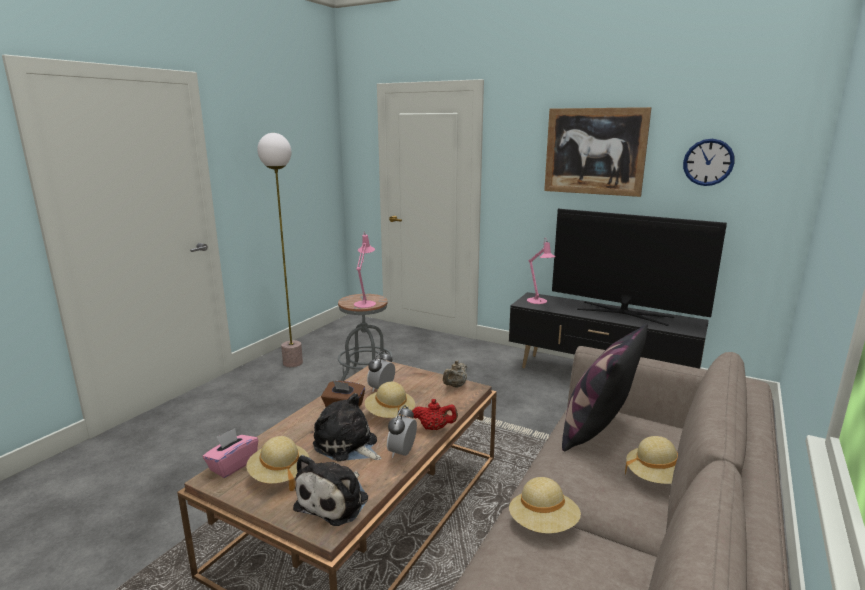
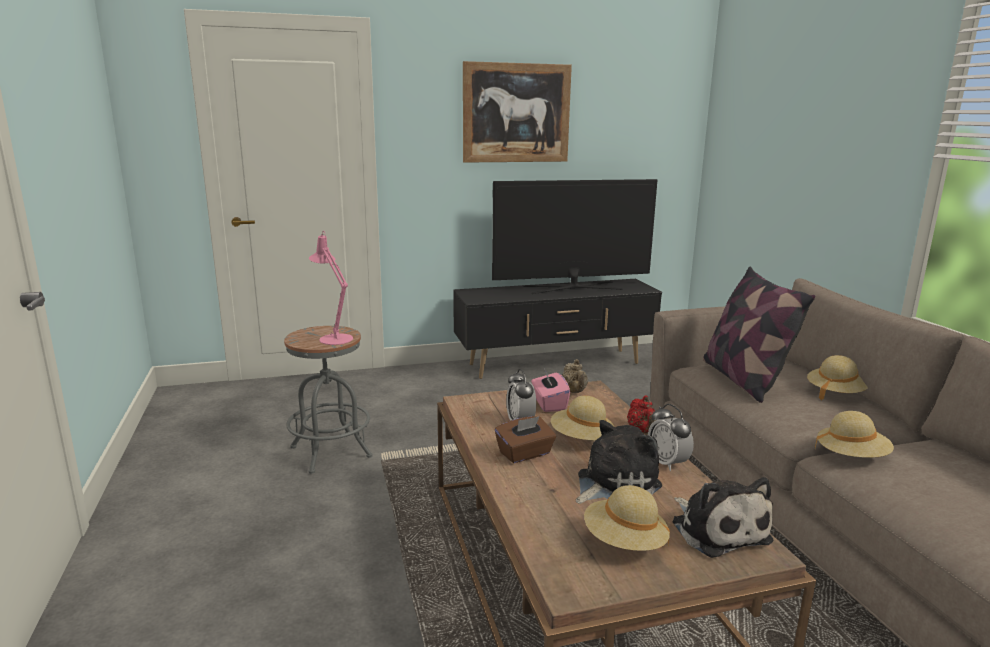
camera: 45 degrees left, 0 degrees up
(232, 465) = (558, 565): pink tissue box -> pink tissue box (549, 404)
(292, 363) = (184, 476): floor lamp -> none
(347, 445) = (614, 483): plush toy -> plush toy turned 150 degrees clockwise
(434, 428) = (642, 432): red teapot -> red teapot turned 120 degrees clockwise
(538, 301) = (484, 295): pink table lamp -> none
(708, 162) = (623, 122): wall clock -> none

